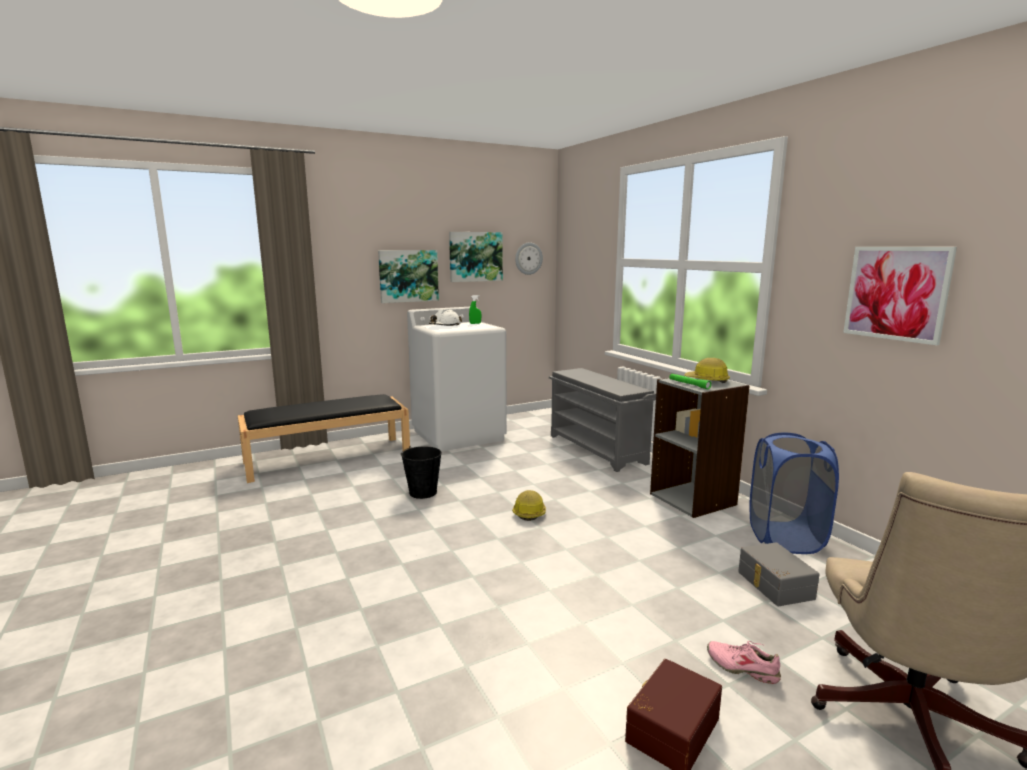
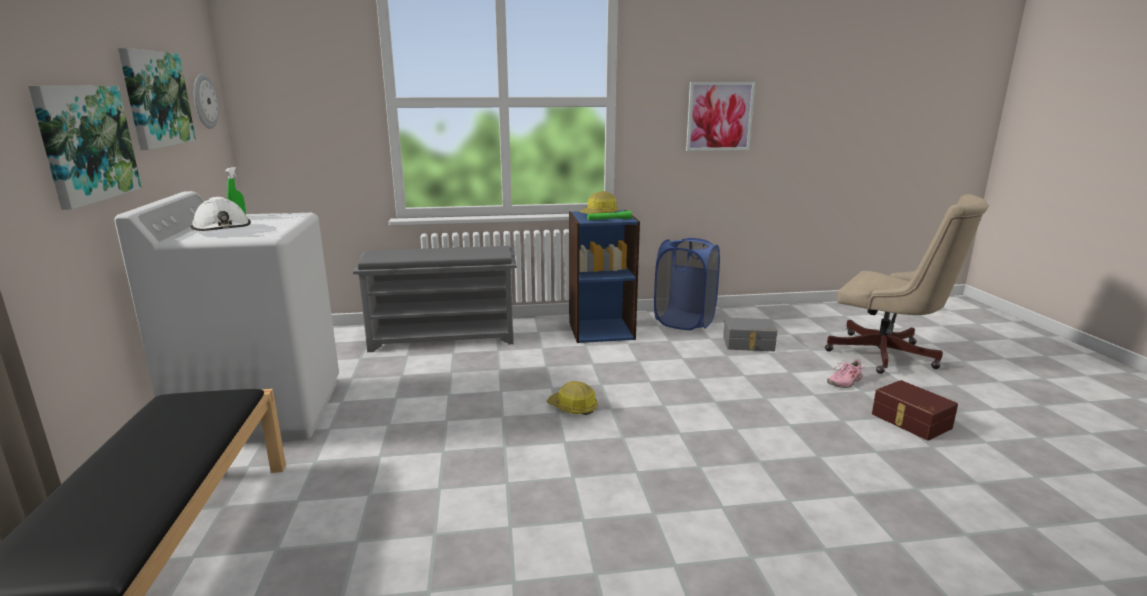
camera: 70 degrees left, 5 degrees up
(423, 492) = (453, 471): black bucket -> none
(693, 499) = (601, 330): grey bookcase -> blue bookcase

